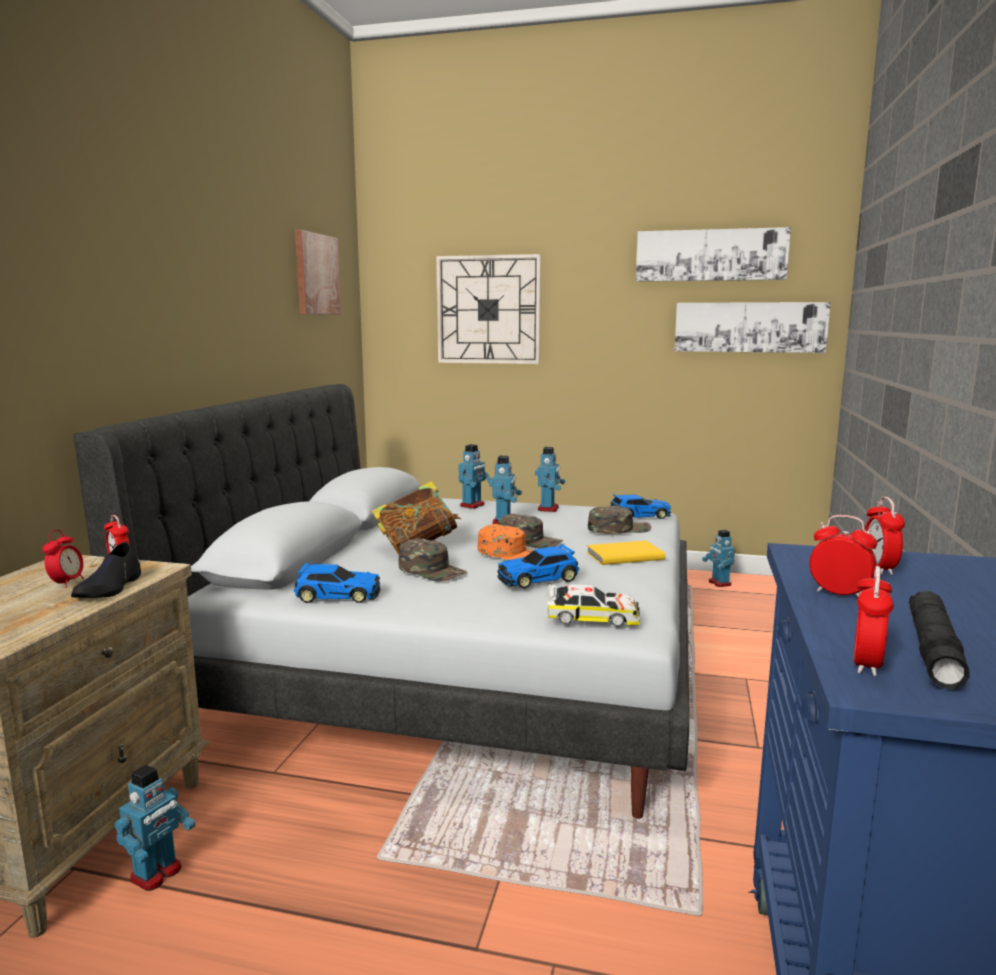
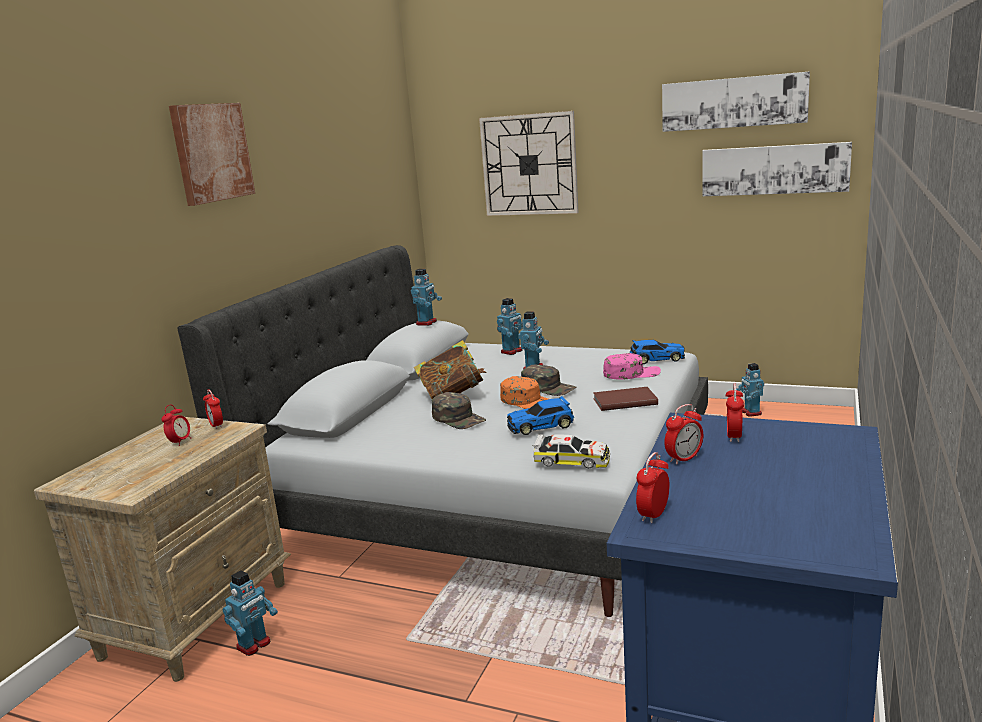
camera: 10 degrees right, 5 degrees up
(109, 588) = (208, 446): black shoe -> none
(316, 274) = (370, 150): picture -> picture (211, 152)
(337, 595) = (379, 442): toy car -> none
(548, 509) = (578, 353): toy robot -> toy robot (427, 323)
(618, 529) = (631, 373): green cap -> pink cap
(623, 555) = (623, 401): yellow book -> brown book
(839, 593) = (684, 459): alarm clock -> alarm clock turned 105 degrees clockwise
(933, 650) = (709, 504): black flashlight -> none

